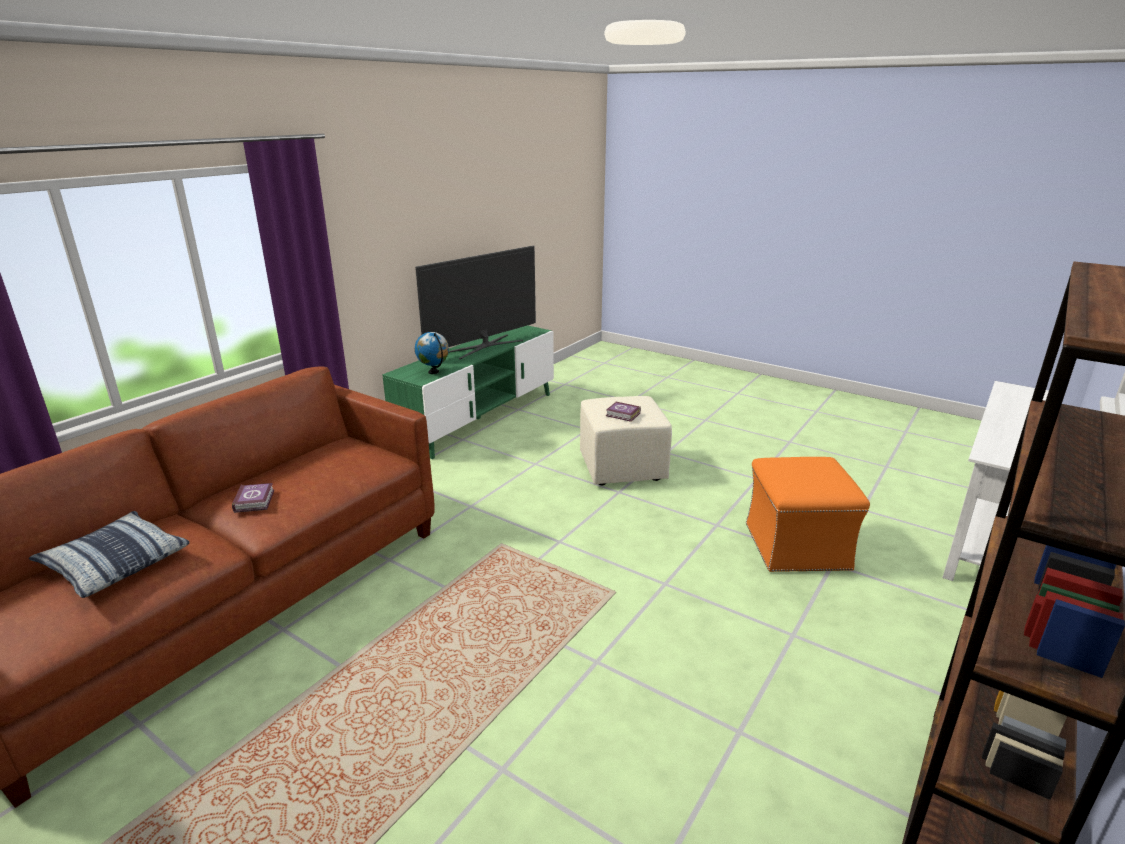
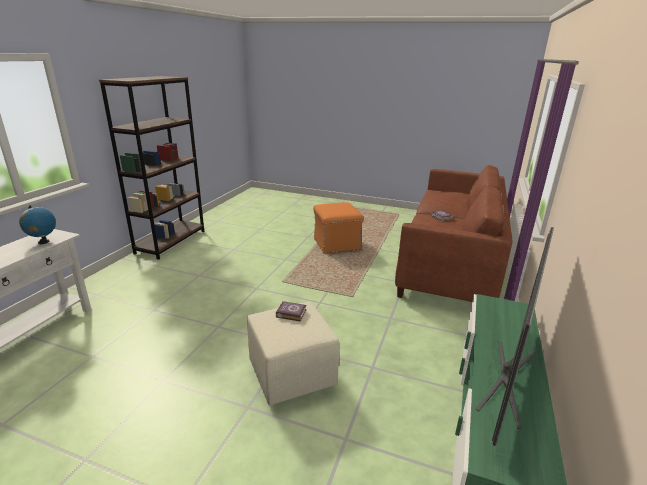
camera: 165 degrees right, 0 degrees up
(115, 563) = (449, 200): pillow -> none
(433, 372) = (493, 313): globe -> globe (43, 242)
(796, 546) = (169, 318): orange ottoman -> orange ottoman (336, 244)

